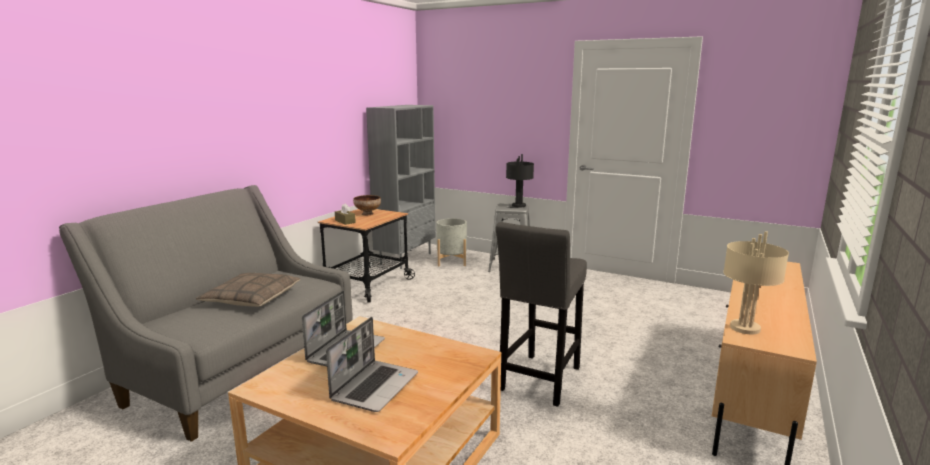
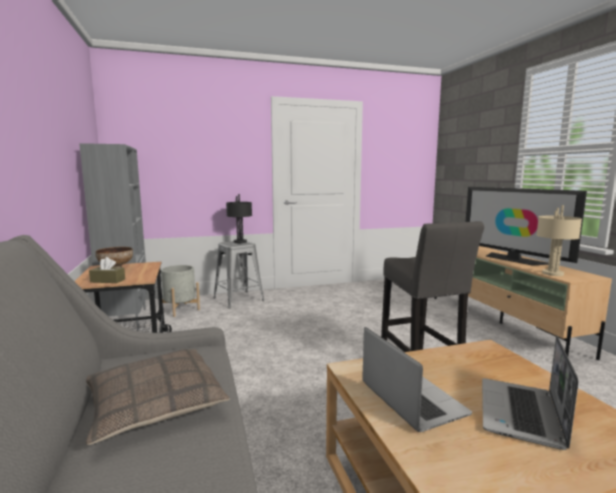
camera: 45 degrees left, 5 degrees down
(375, 386) = (521, 414): laptop -> laptop turned 135 degrees counterclockwise
(767, 299) = (513, 259): none -> television

